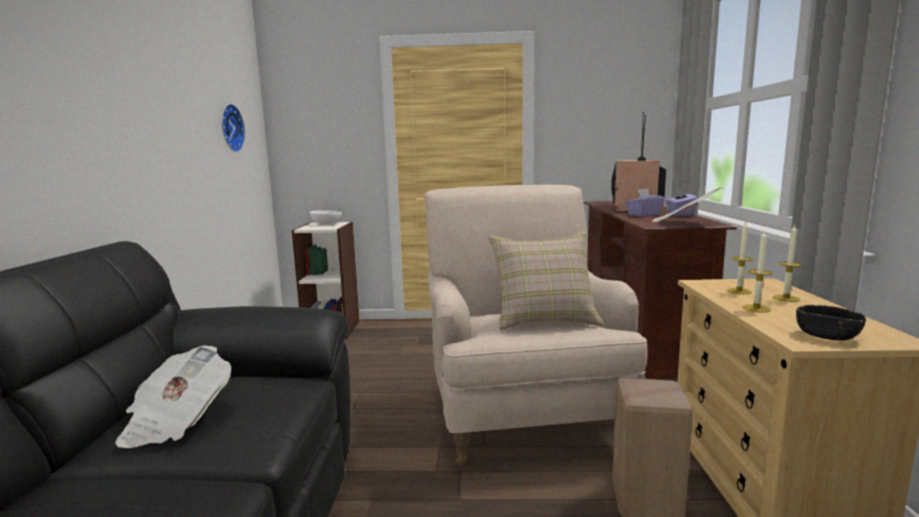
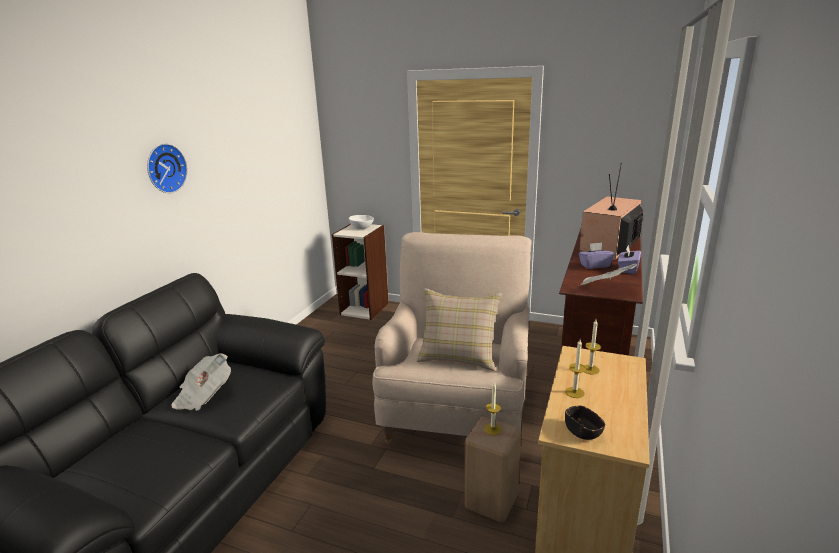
camera: 20 degrees right, 10 degrees up
(229, 128) = (285, 157): wall clock -> wall clock (164, 168)
(786, 298) = (615, 385): candle -> candle (492, 429)

